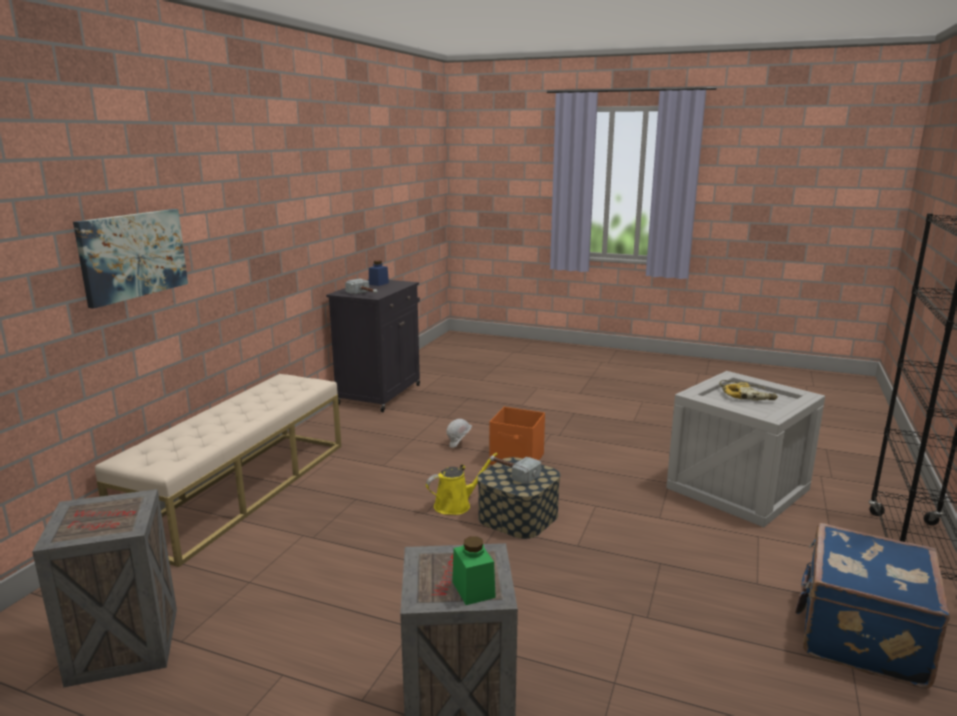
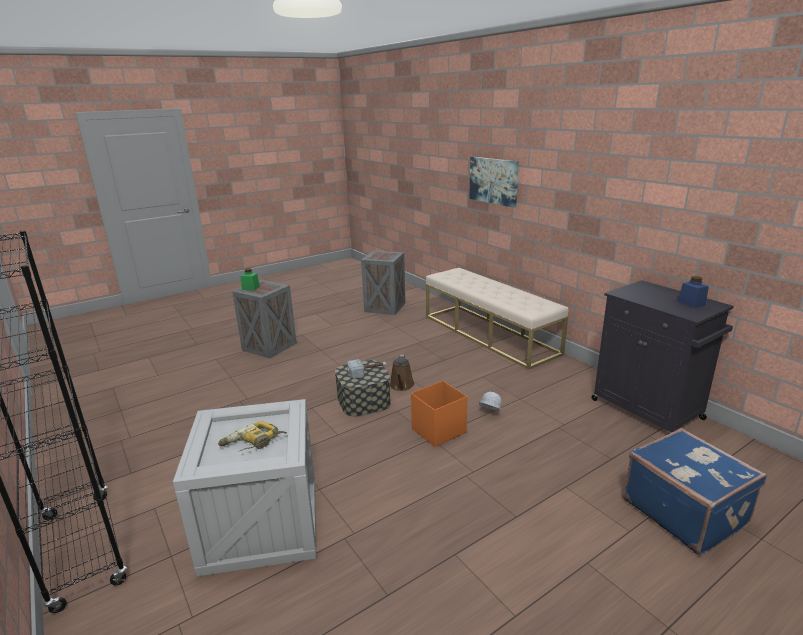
camera: 125 degrees right, 5 degrees up
(364, 294) = (633, 291): hammer -> none
(456, 505) = (401, 386): yellow watering can -> brown watering can
(859, 635) = (127, 454): blue suitcase -> blue suitcase (684, 511)

